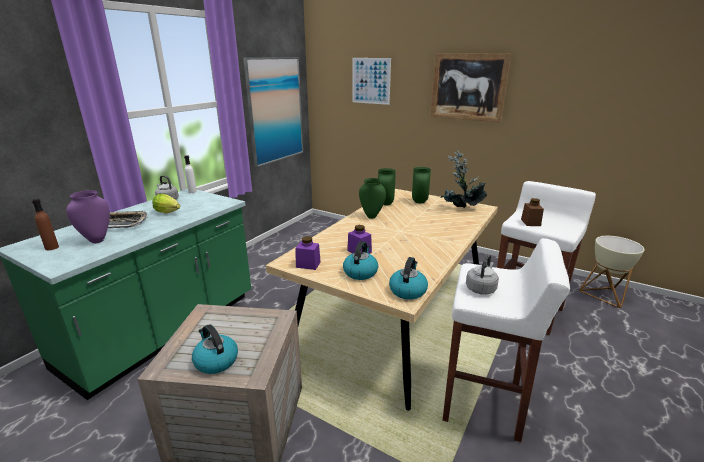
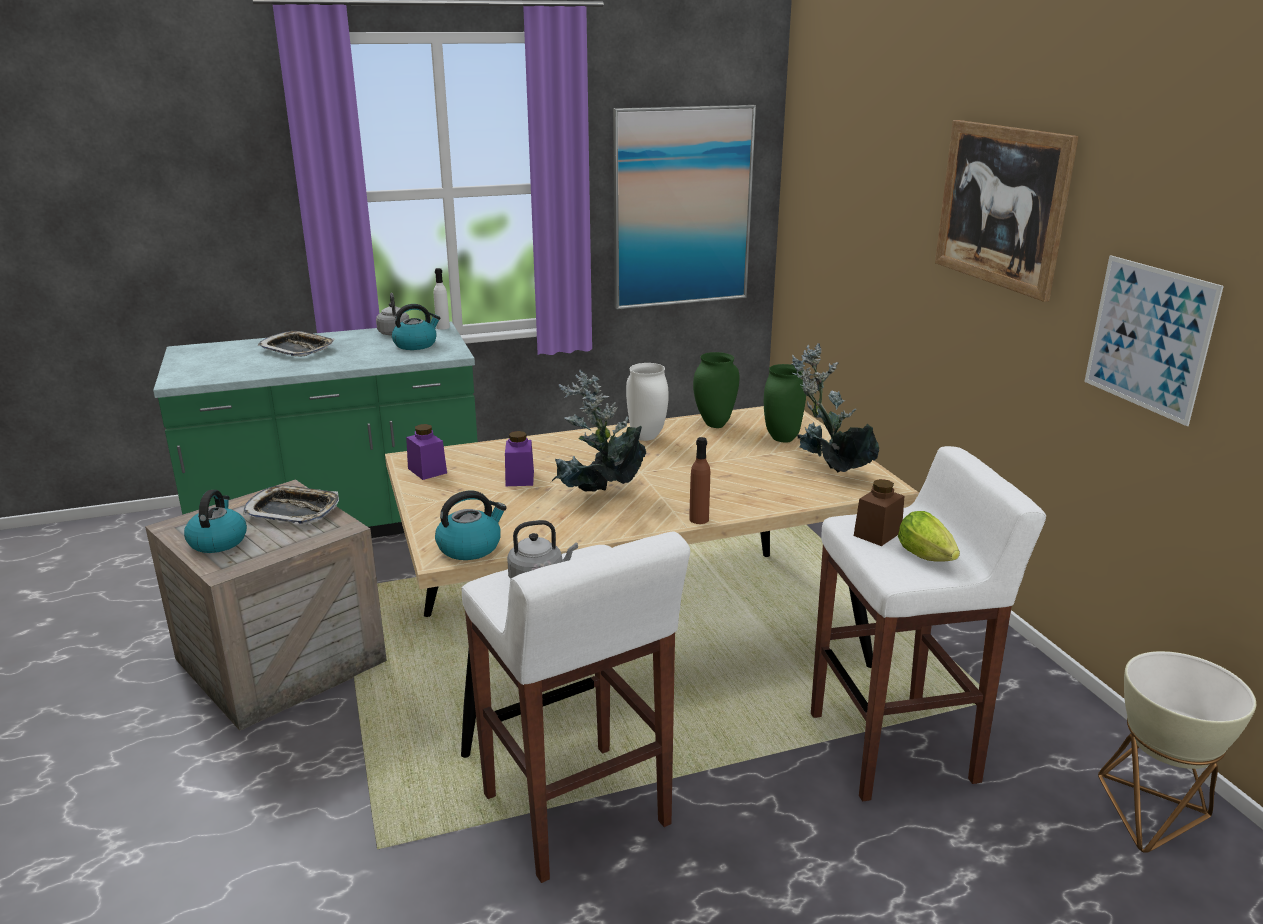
camera: 40 degrees right, 0 degrees up
(52, 247) = (203, 358): brown bottle -> brown bottle (699, 519)
(97, 240) = (247, 362): purple vase -> none
(169, 212) = (365, 349): lettuce -> lettuce (928, 558)
(232, 321) = (293, 511): none -> tray
(360, 272) = (464, 503): kettle -> kettle (416, 344)
(371, 81) = (861, 166): picture -> picture (1148, 338)
(372, 216) = (647, 437): green vase -> white vase
(408, 246) = (599, 496): none -> potted plant

